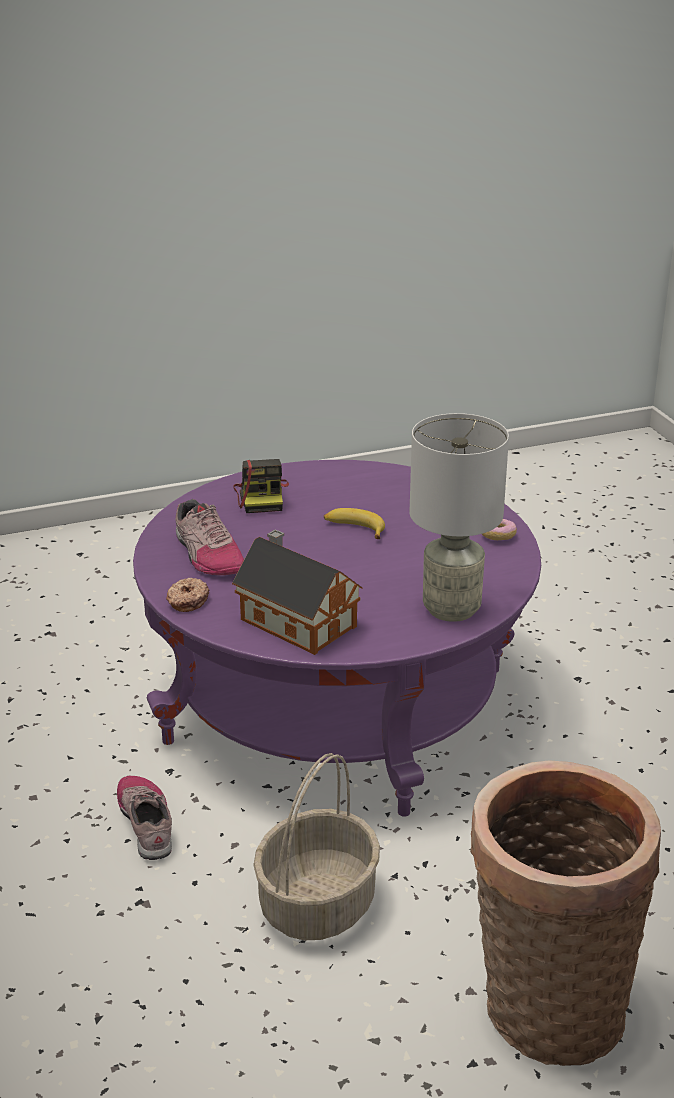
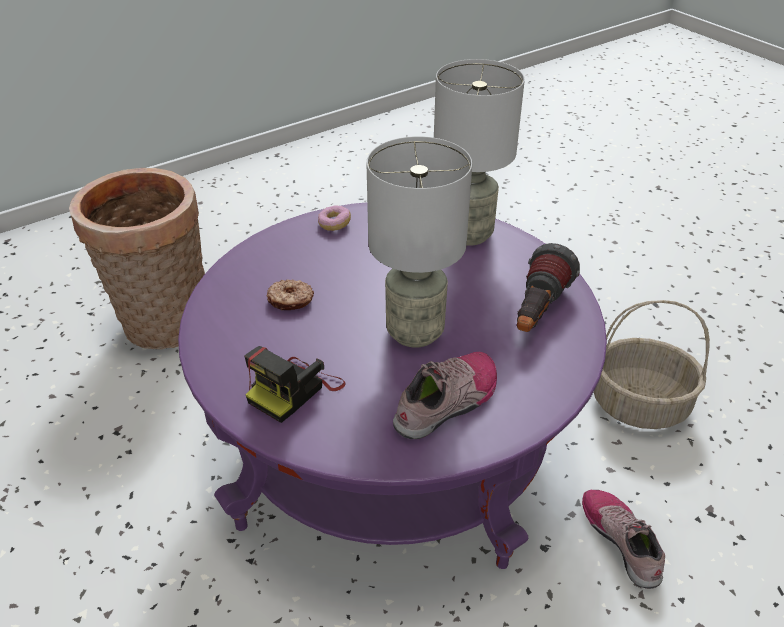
camera: 105 degrees left, 10 degrees up
(147, 823) = (622, 540): shoe -> shoe turned 105 degrees clockwise
(187, 601) = (547, 393): donut -> donut (290, 301)
(262, 497) = (295, 390): camera -> camera turned 150 degrees clockwise
(295, 620) = (537, 313): toy house -> flashlight
(302, 553) = (414, 332): none -> grey table lamp
(354, 529) = (349, 307): banana -> none
(545, 1006) = (649, 294): basket -> basket (164, 327)

